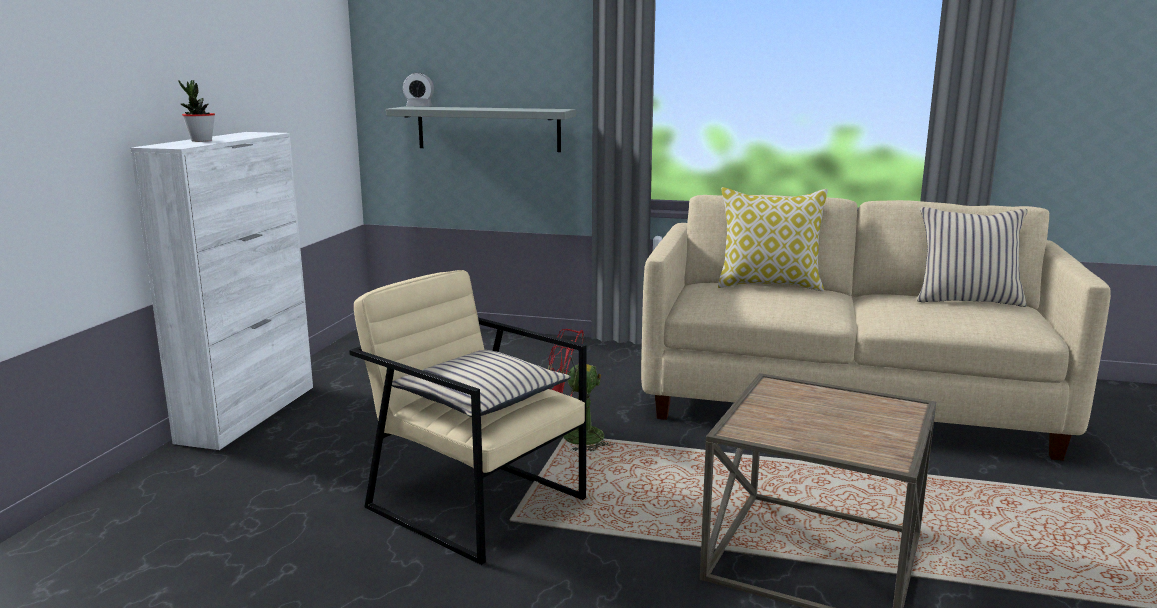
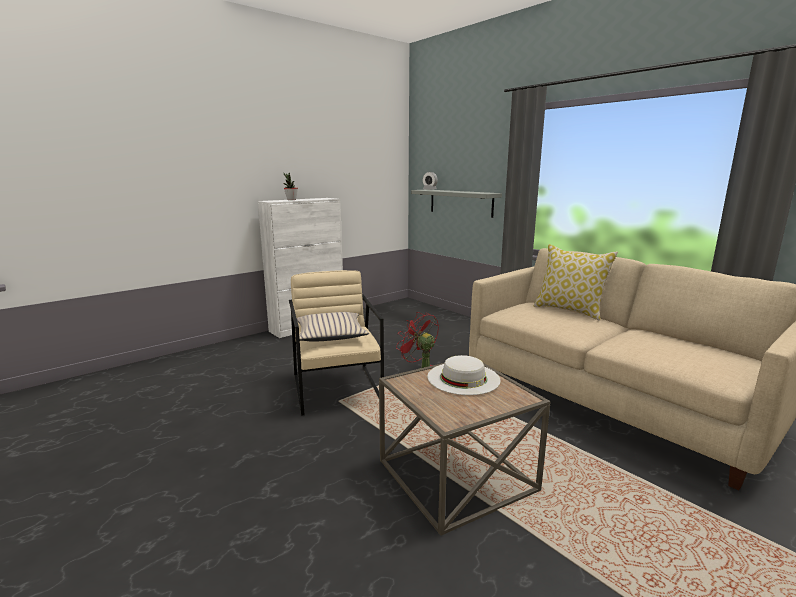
camera: 35 degrees right, 0 degrees up
(805, 403) = (463, 378): none -> white hat
(966, 300) = (705, 347): beige pillow -> none

